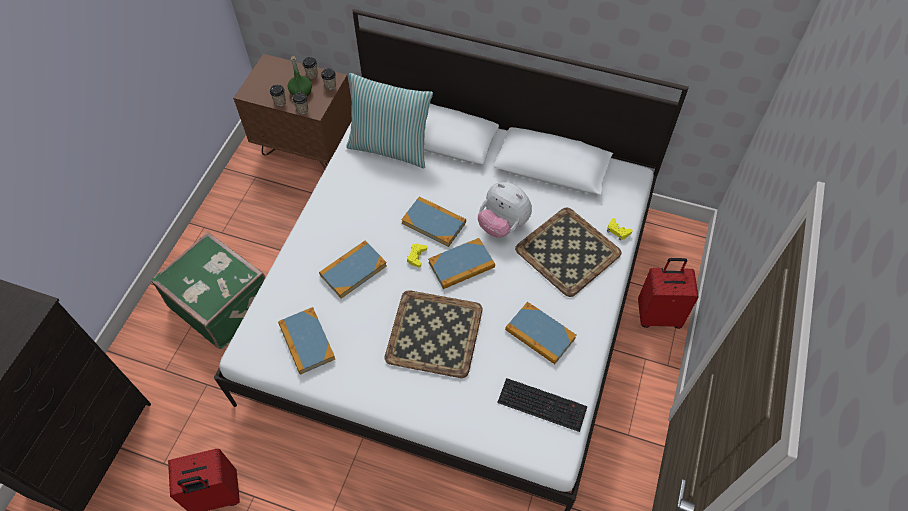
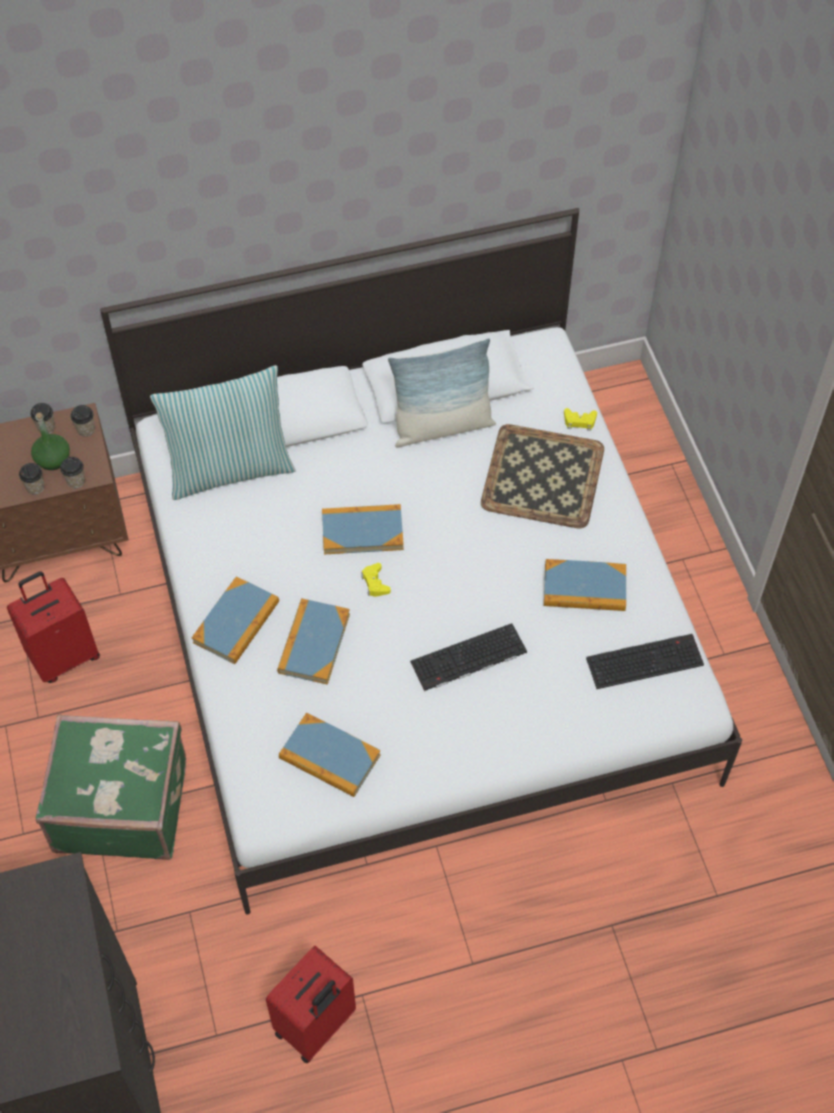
camera: 35 degrees left, 0 degrees up
(433, 334) = (468, 659): tray -> keyboard
(461, 265) = (436, 562): book -> book (236, 622)
(503, 224) = (445, 487): plush toy -> none
(530, 188) = (442, 426): none -> pillow
(658, 315) = (661, 500): red suitcase -> red suitcase (64, 656)

